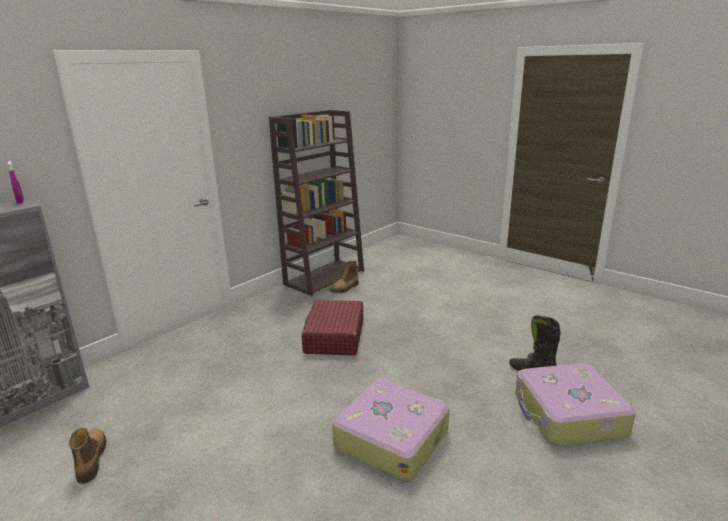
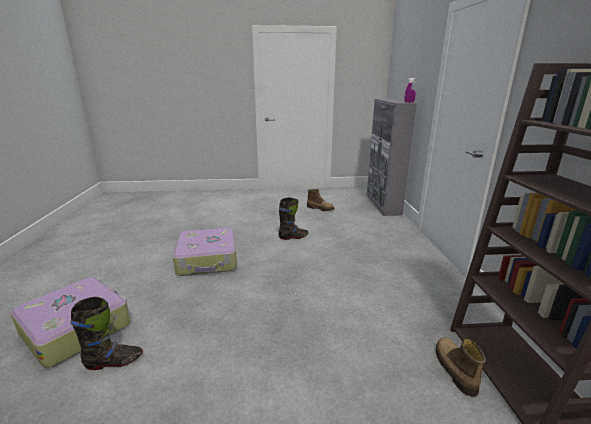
camera: 135 degrees right, 0 degrees up
(248, 417) = (293, 237): none -> black boot
(334, 337) = (335, 296): red suitcase -> none

